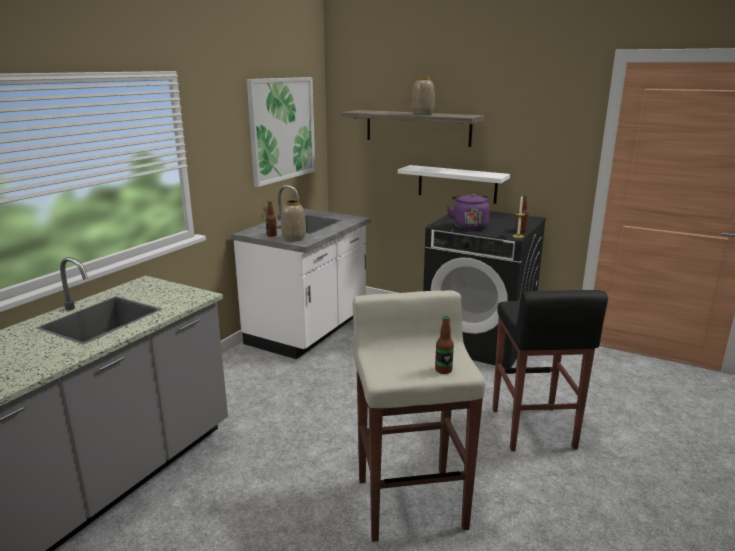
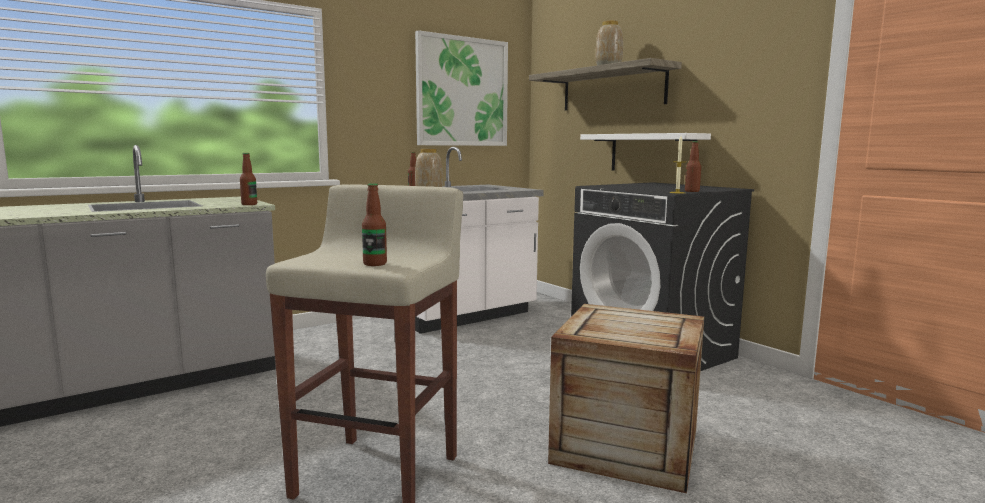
camera: 25 degrees right, 10 degrees down
(199, 297) = (249, 204): none -> bottle
(469, 226) = (629, 187): purple kettle -> none
(532, 429) = (626, 446): black stool -> crate

